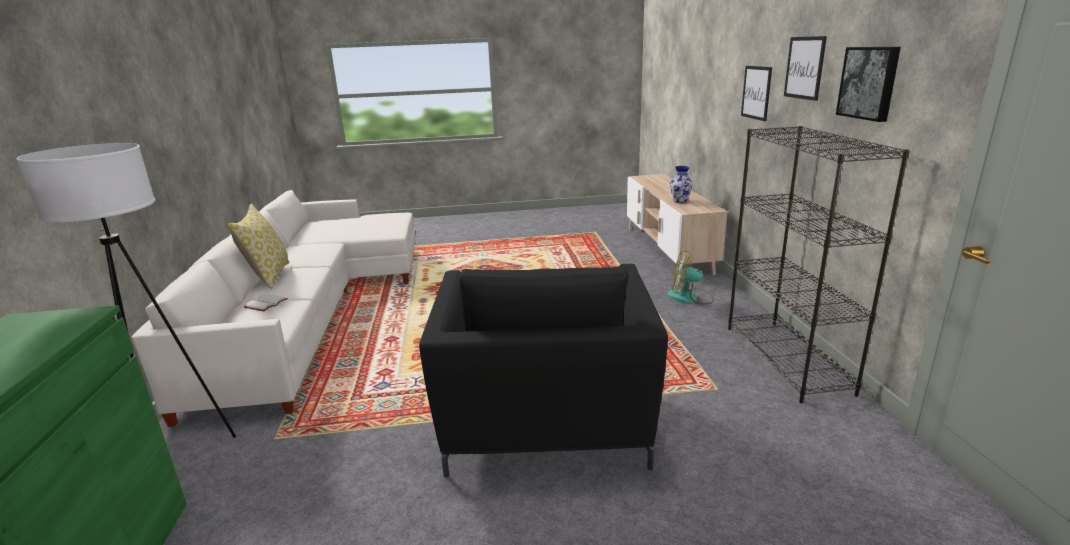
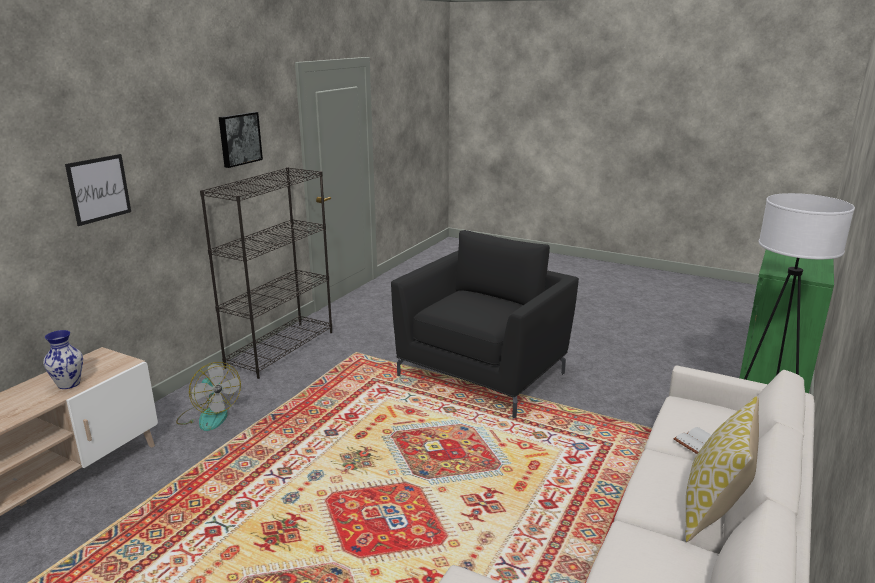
camera: 145 degrees left, 0 degrees up
(804, 68) = (171, 143): picture -> none

